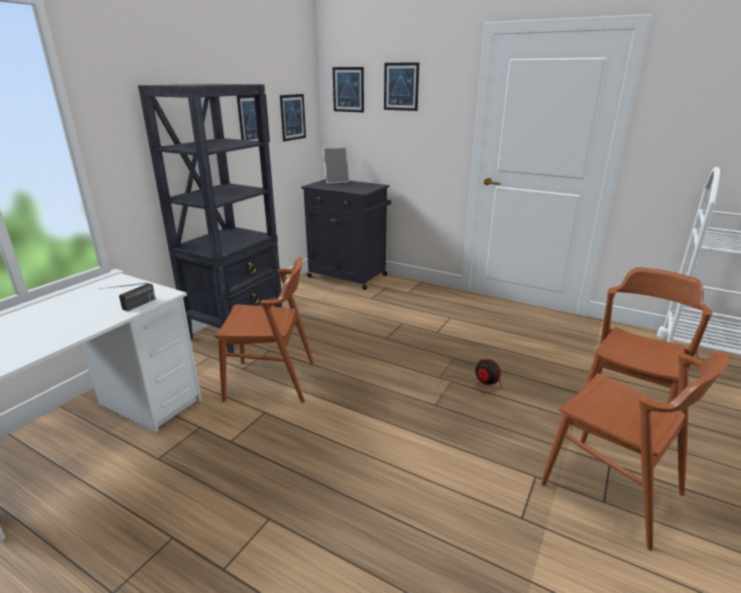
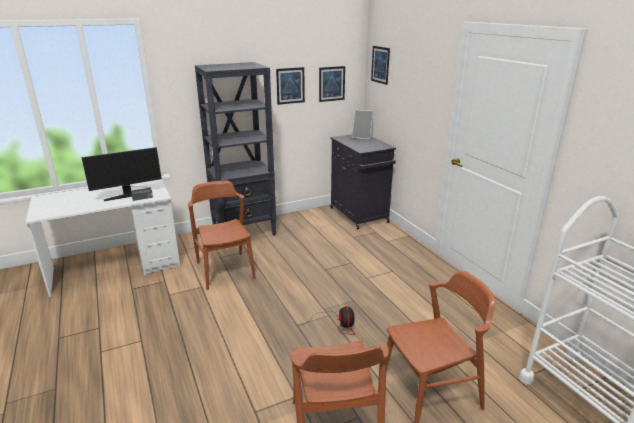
camera: 35 degrees right, 0 degrees up
(105, 307) = (128, 195): none -> monitor
(271, 381) = (225, 270): brown chair -> brown chair turned 150 degrees counterclockwise
(401, 86) = (409, 68): picture -> none

